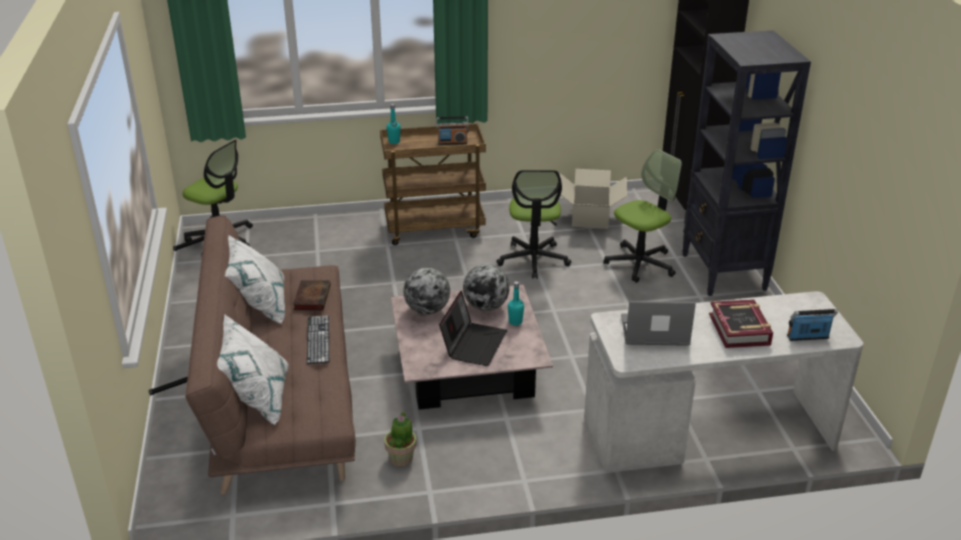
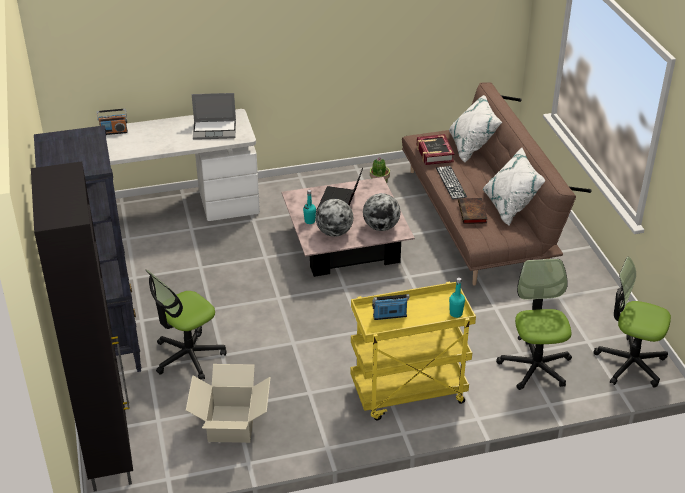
camera: 175 degrees right, 5 degrees up
(435, 228) = (408, 394): brown cart -> yellow cart
(533, 260) = (297, 355): office chair -> office chair (535, 367)
(740, 329) = (157, 134): book -> book (434, 153)

